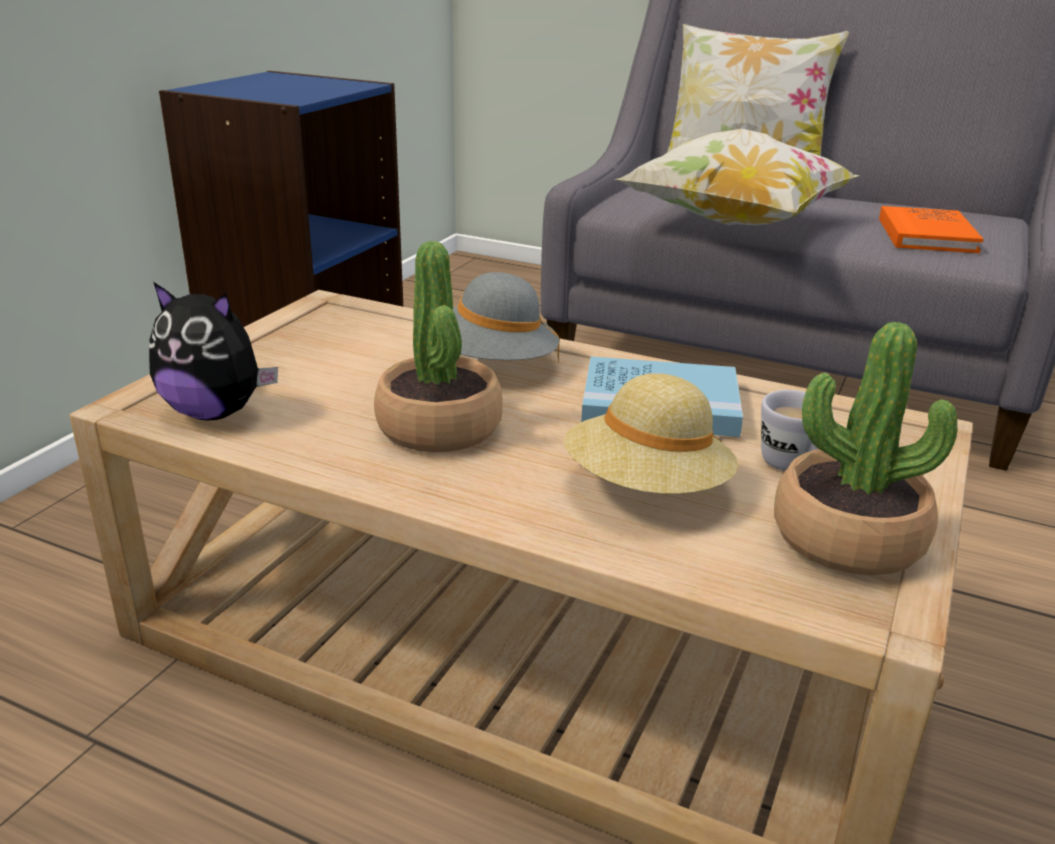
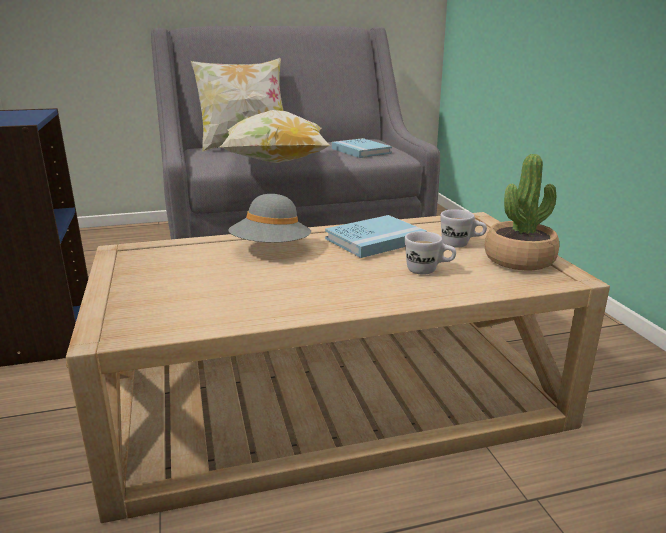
camera: 40 degrees left, 5 degrees down
(215, 412) = (165, 320): plush toy -> none
(440, 427) = (301, 282): potted plant -> none
(647, 488) = (428, 271): beige hat -> white mug
(926, 235) = (361, 151): orange book -> blue book

